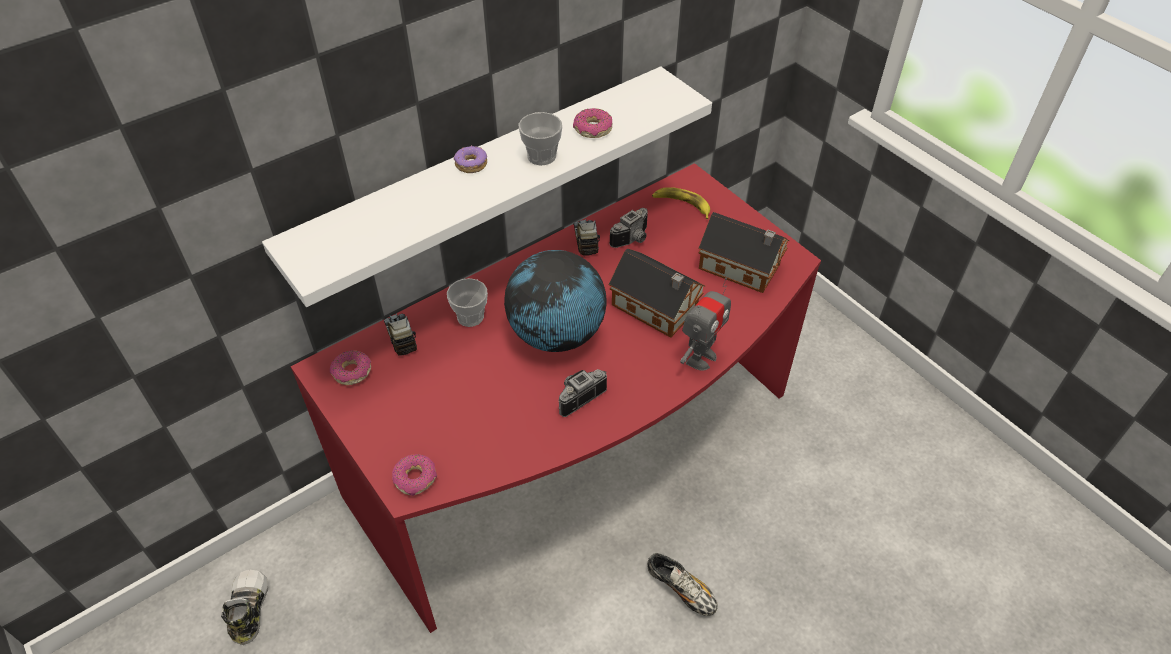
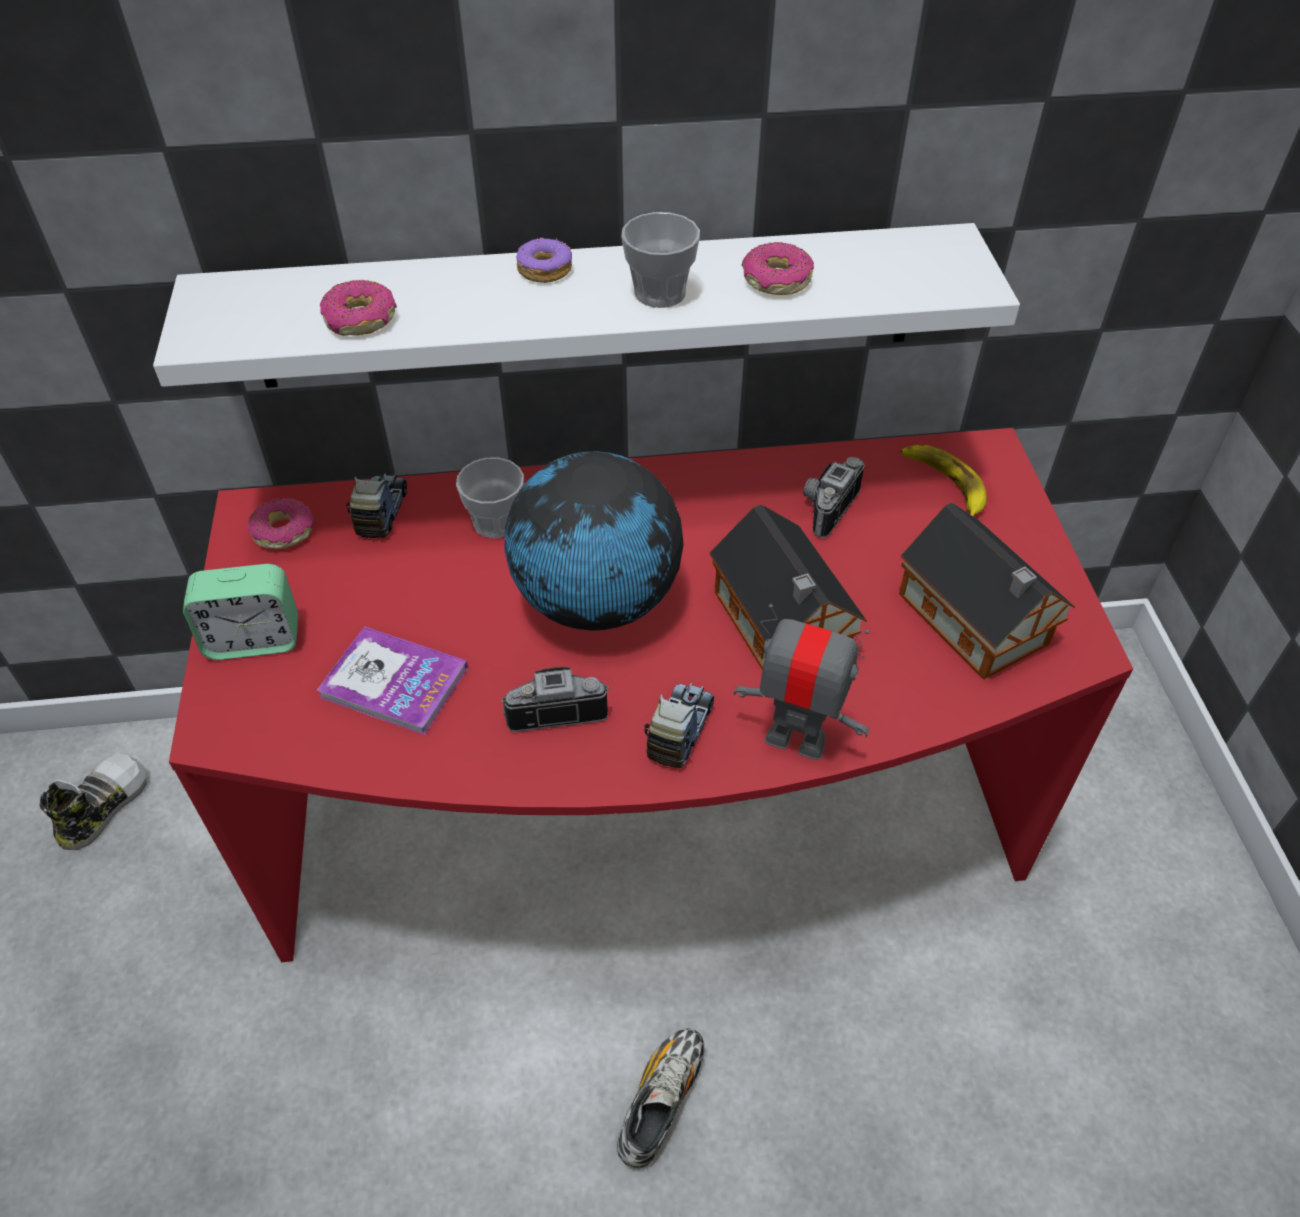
camera: 30 degrees right, 0 degrees up
(386, 436) = (253, 640): none -> alarm clock
(415, 478) = (240, 719): donut -> donut (361, 319)
(484, 421) = (394, 682): none -> book
(585, 241) = (747, 480): toy truck -> toy truck (679, 731)
(633, 239) = (824, 507): camera -> camera turned 135 degrees clockwise
(681, 589) = (661, 1102): shoe -> shoe turned 135 degrees counterclockwise
(700, 358) = (796, 739): toy robot -> toy robot turned 135 degrees counterclockwise

